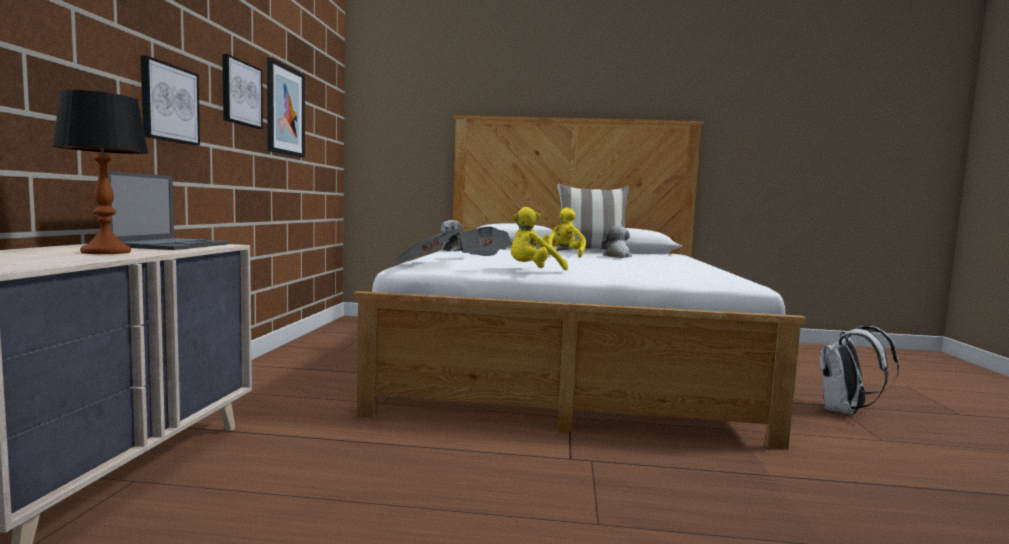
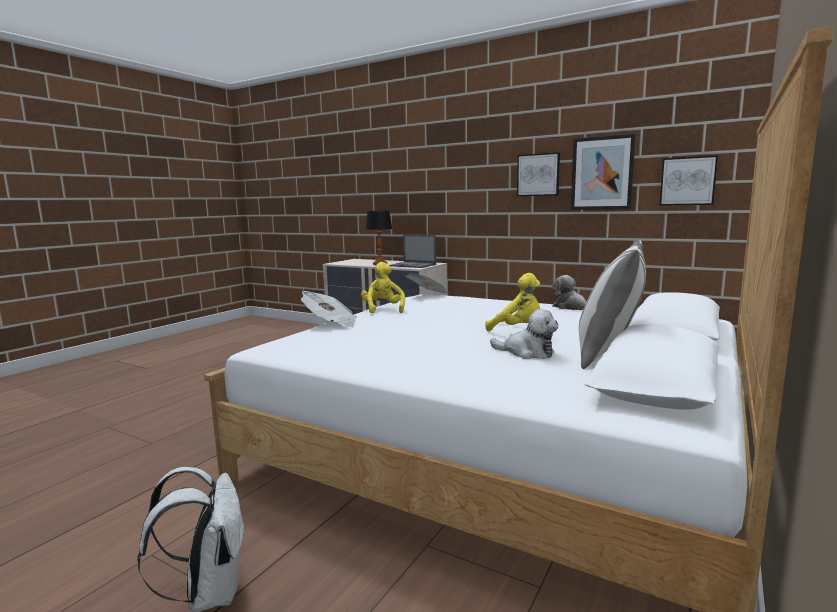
camera: 115 degrees right, 5 degrees up
(169, 103) = (473, 196): picture -> picture (687, 181)
(483, 258) = (468, 306): newspaper -> newspaper (331, 324)

